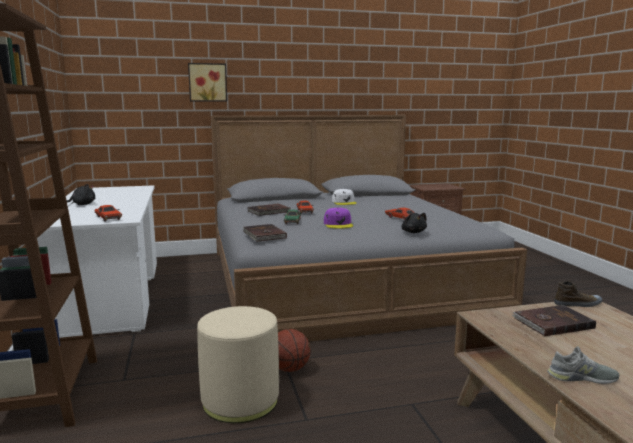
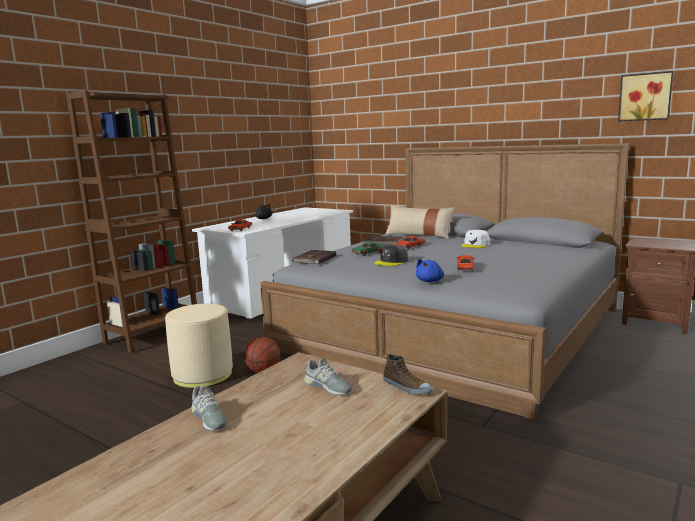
camera: 50 degrees right, 0 degrees up
(207, 82) = (407, 116): picture -> picture (645, 97)
(272, 201) = (419, 235): none -> beige pillow
(338, 224) = (391, 262): purple cap -> grey cap
(413, 232) = (430, 281): black plush toy -> blue plush toy
(552, 323) = (327, 387): brown book -> grey shoe

